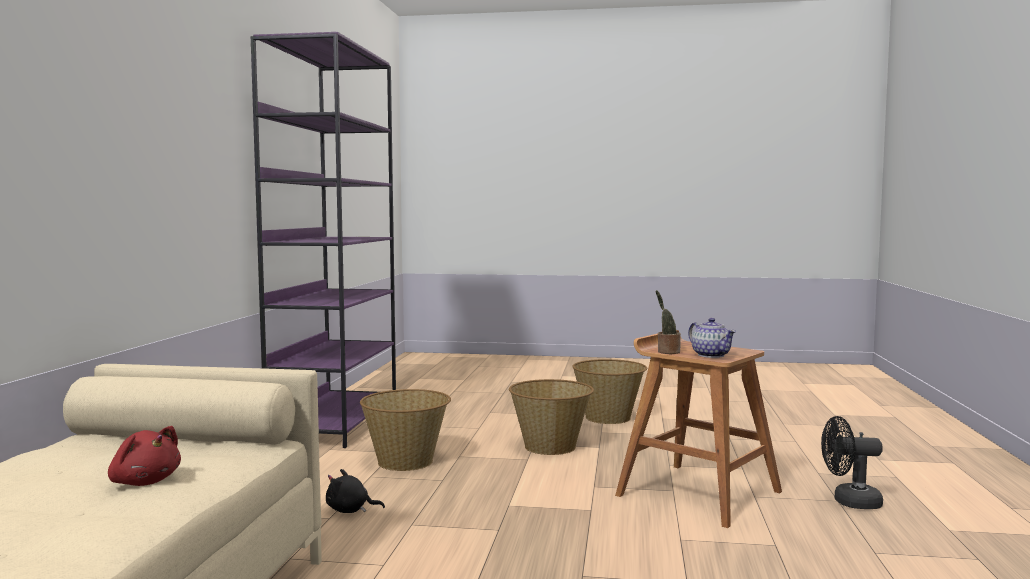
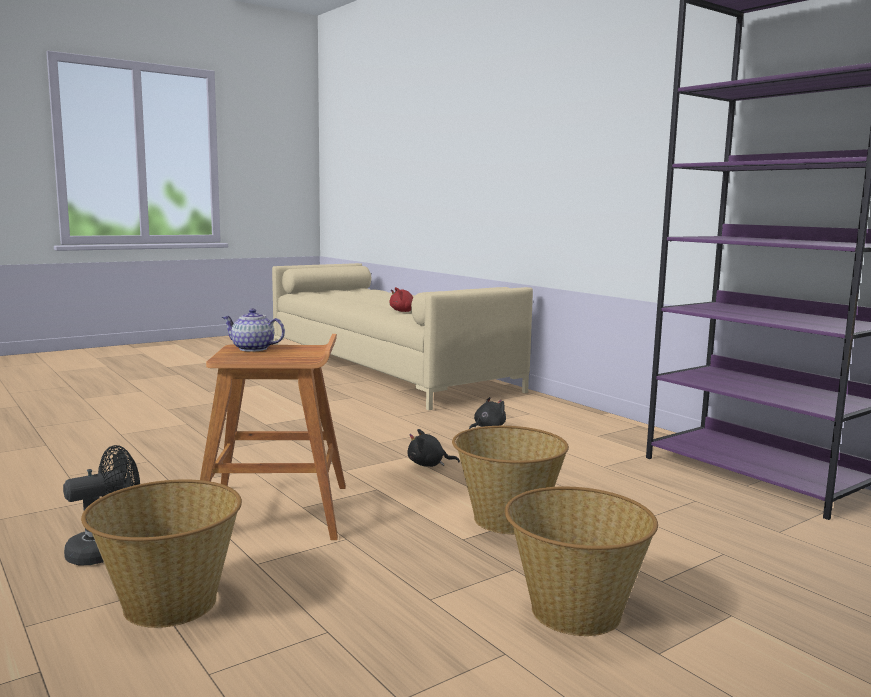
camera: 135 degrees right, 5 degrees up
(406, 461) = (566, 462): basket -> basket (169, 604)
(510, 492) = (428, 465): none -> black plush toy
(667, 352) = (300, 346): potted plant -> none

